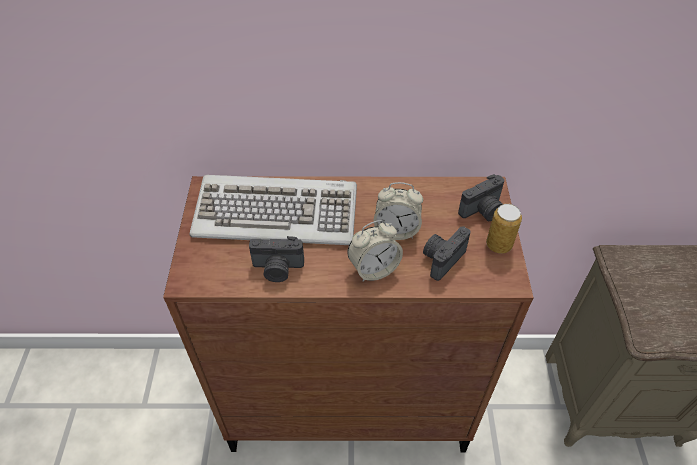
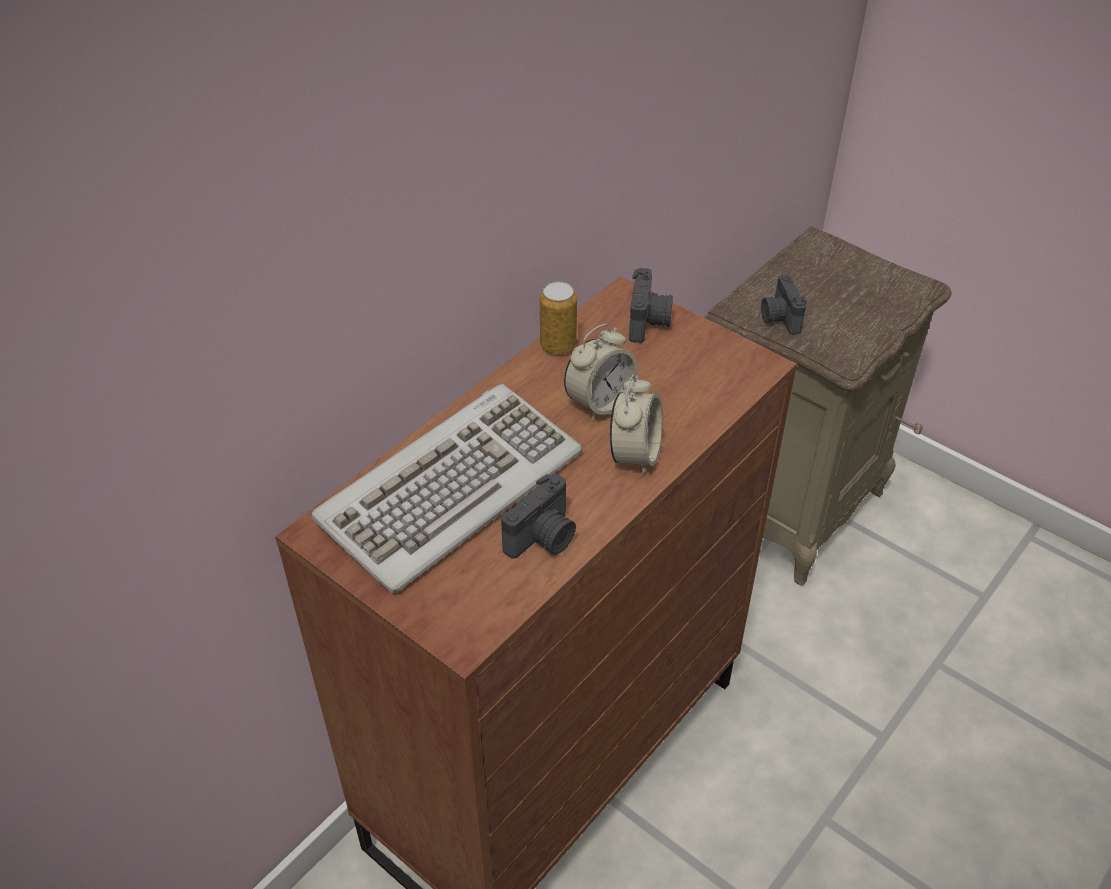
camera: 50 degrees left, 5 degrees down
(441, 259) = (679, 394): camera -> camera (779, 318)
(498, 245) = (707, 341): can -> can (558, 345)

